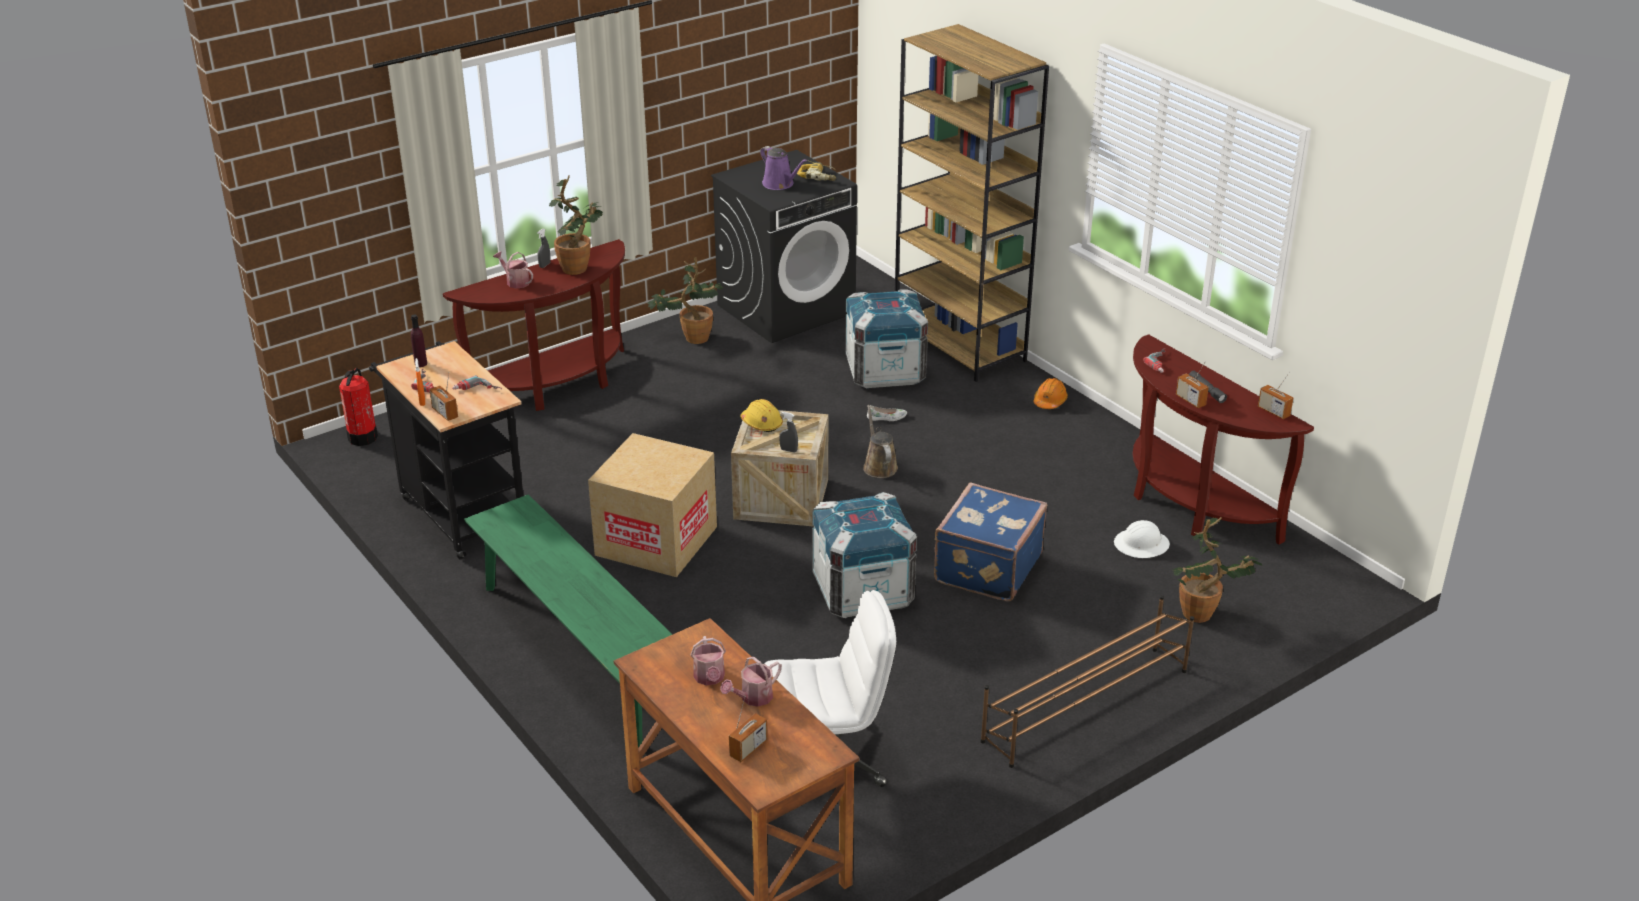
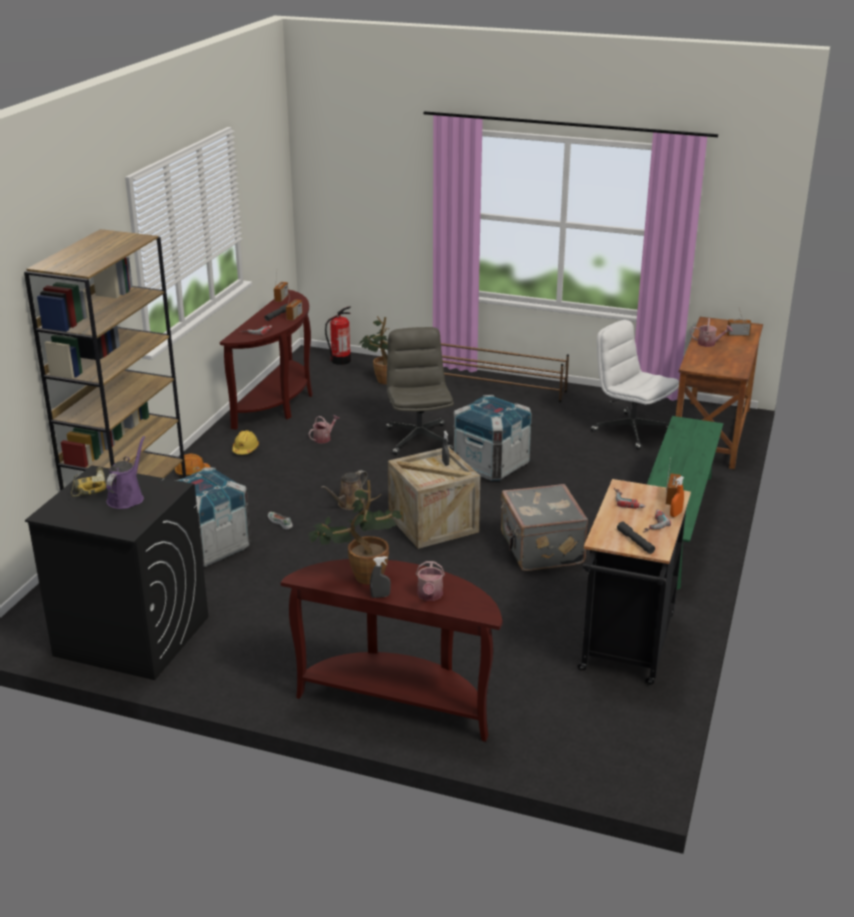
camera: 125 degrees left, 5 degrees down
(363, 437) = (612, 769): fire extinguisher -> fire extinguisher (340, 361)
(421, 364) = (635, 542): purple bottle -> grey flashlight
(656, 541) = (540, 549): cardboard box -> grey suitcase
(691, 338) = (237, 665): potted plant -> none
(710, 678) = (716, 355): watering can -> watering can (324, 438)
(762, 423) = (426, 483): yellow hard hat -> yellow hard hat (245, 449)
(986, 568) = (418, 439): blue suitcase -> grey office chair
(1141, 545) = (338, 406): white hard hat -> none

